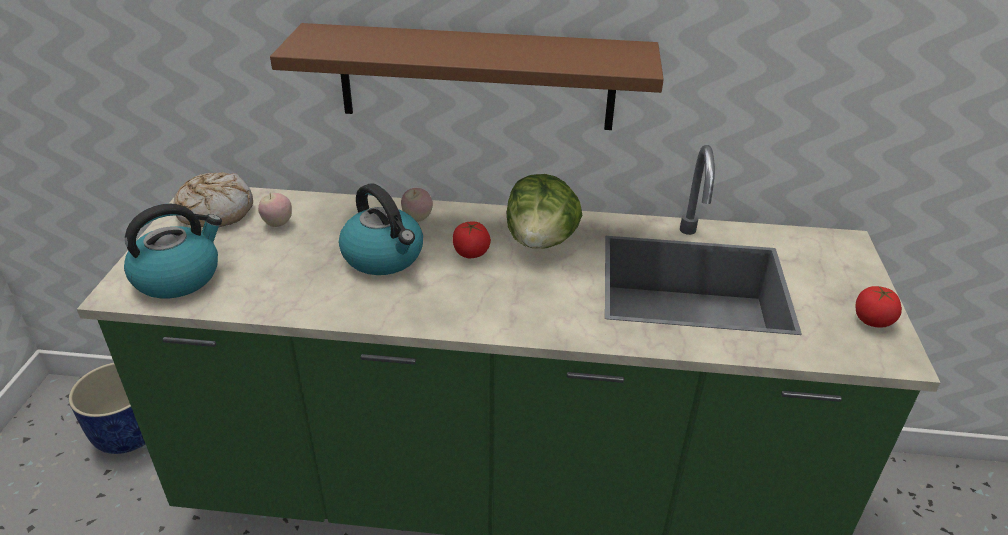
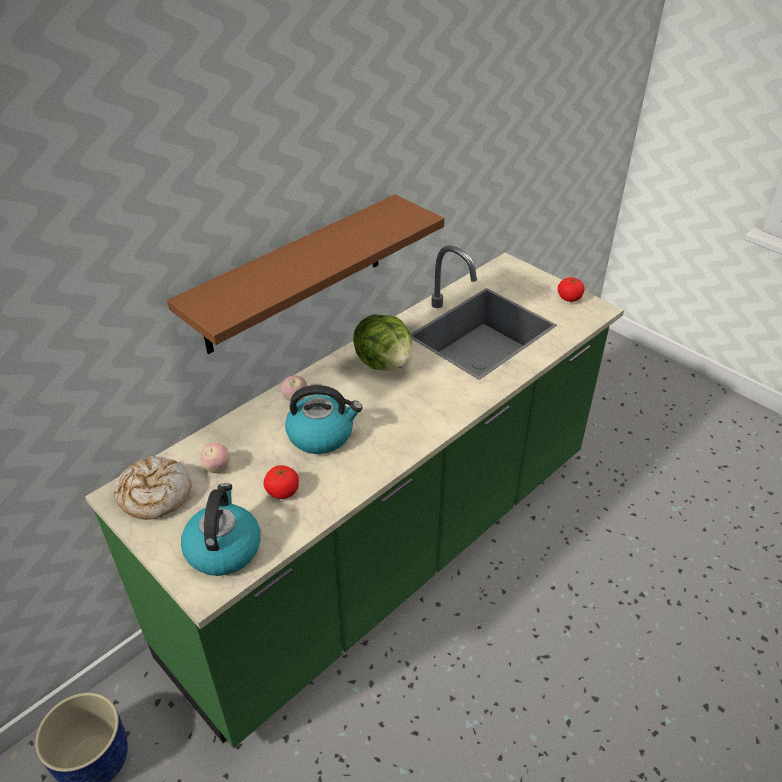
camera: 50 degrees left, 5 degrees up
(471, 253) = (362, 396): tomato -> tomato (282, 491)

